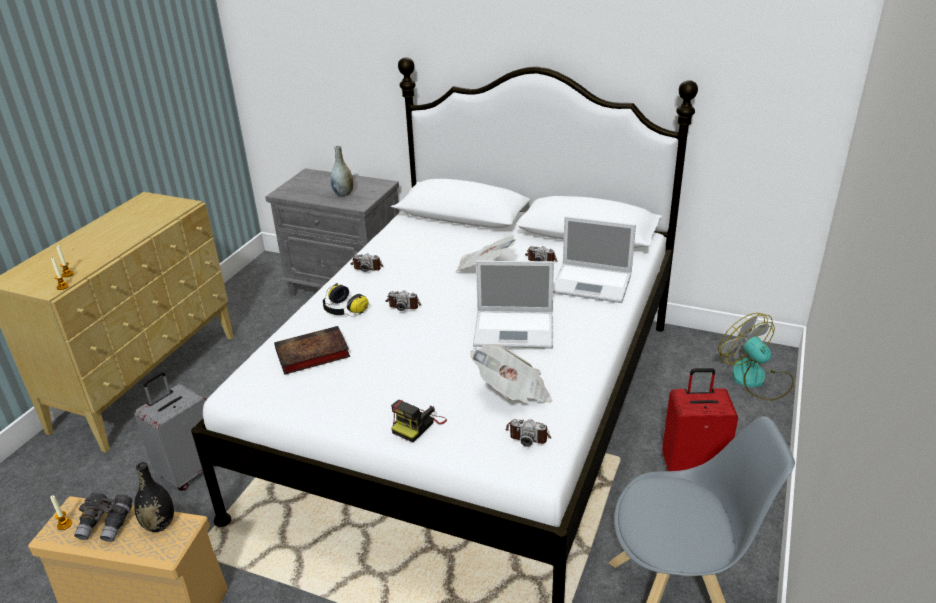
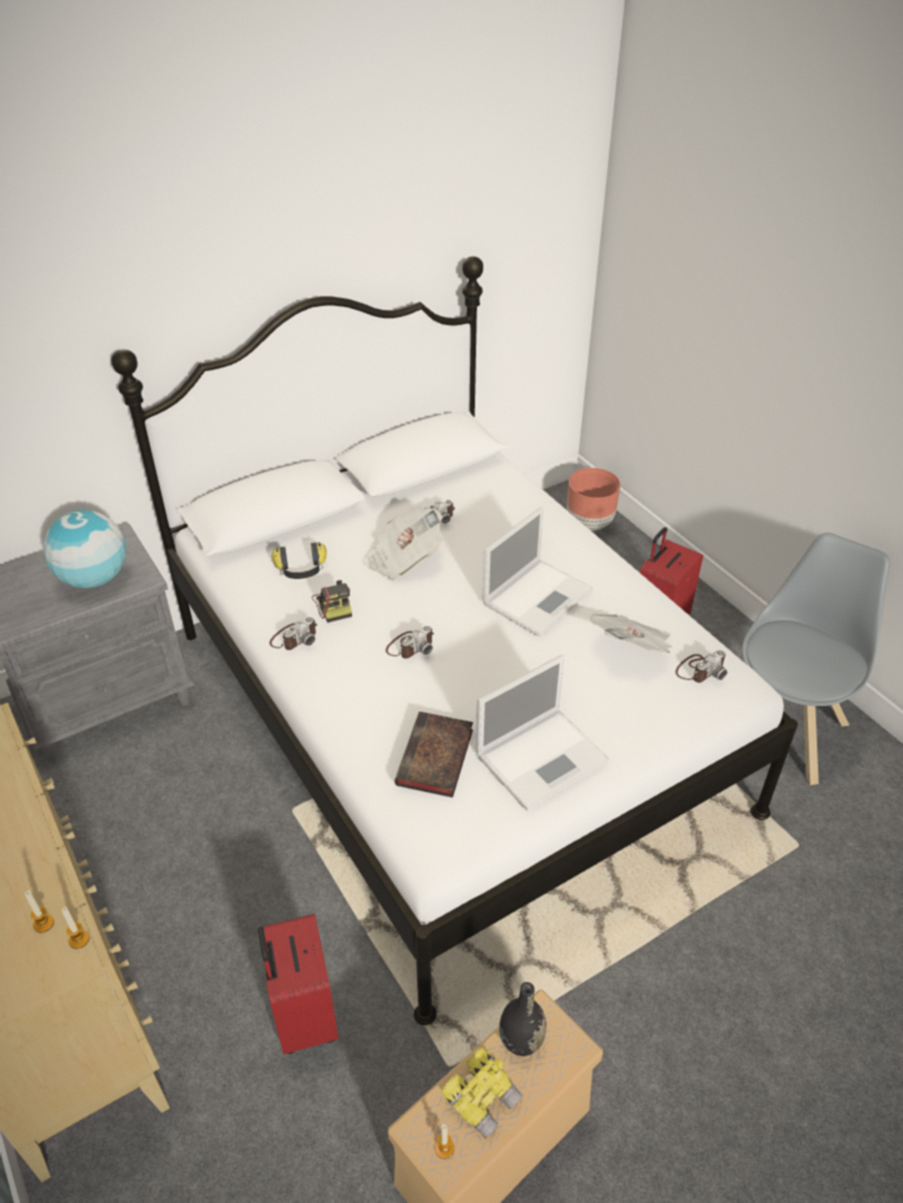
camera: 55 degrees left, 10 degrees up
(107, 525) = (481, 1097): grey binoculars -> yellow binoculars
(190, 470) = (303, 1017): grey suitcase -> red suitcase
(343, 194) = (94, 578): grey vase -> globe
(343, 310) = (367, 697): headphones -> headphones (301, 570)
(418, 425) = (627, 733): camera -> camera (334, 604)
(593, 283) = (513, 511): laptop -> laptop (543, 756)
(755, 380) = (589, 524): fan -> brown planter

